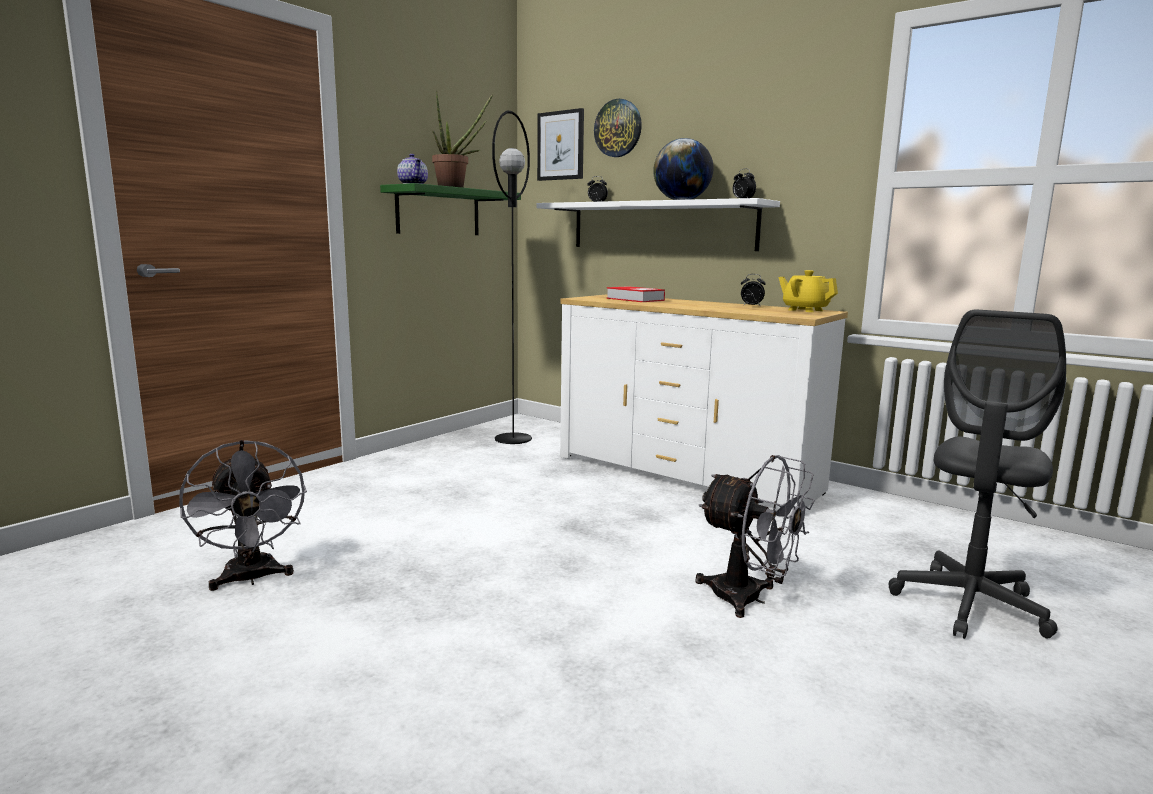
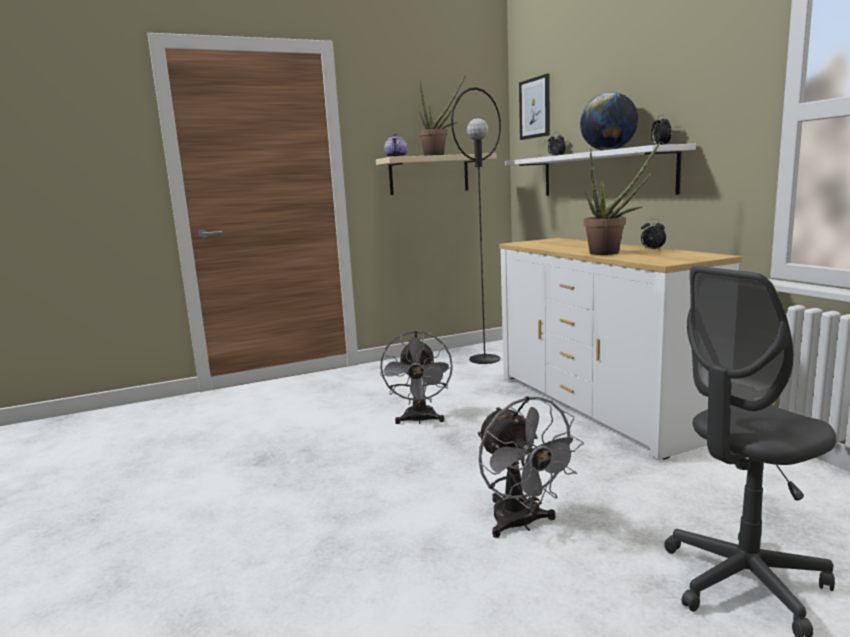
camera: 30 degrees right, 0 degrees up
(251, 578) = (216, 439): grey fan -> grey fan (419, 420)
(438, 212) = (429, 175): green shelf -> beige shelf
(618, 128) = (572, 88): wall clock -> none
(635, 299) = (560, 243): book -> none
(722, 308) = (611, 253): none -> potted plant
(805, 310) = (693, 254): yellow teapot -> none

